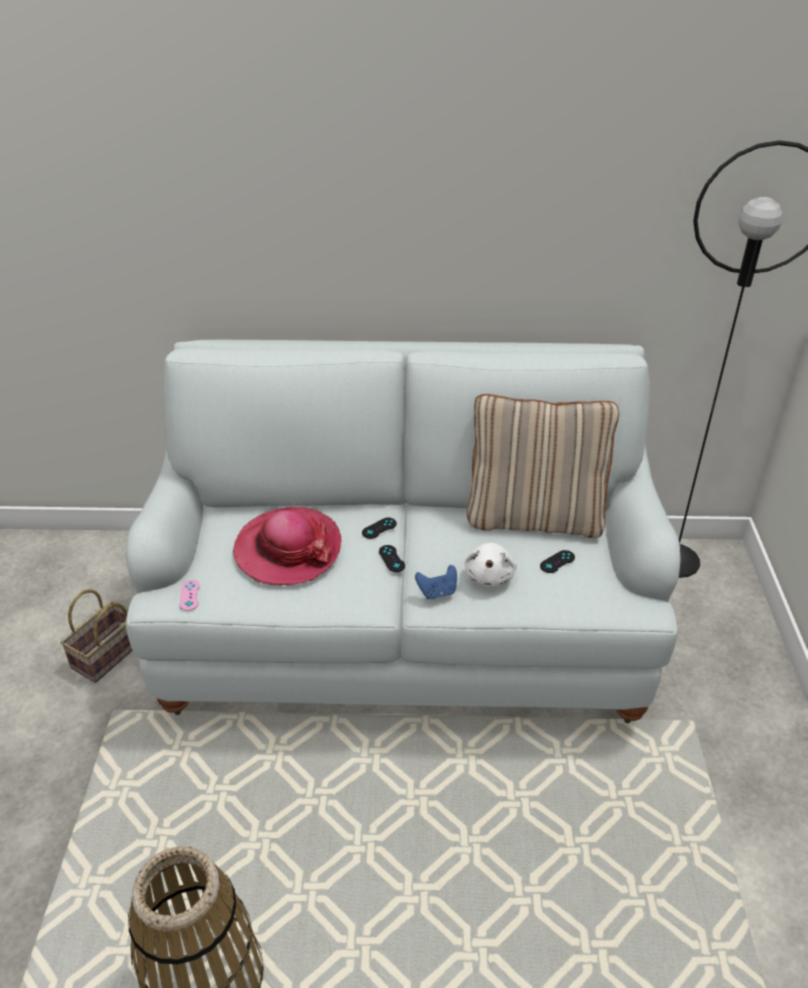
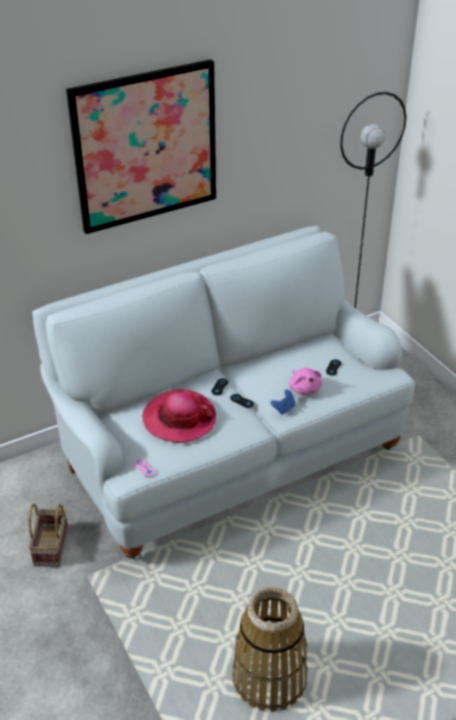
camera: 30 degrees left, 0 degrees up
(362, 144) = (145, 147): none -> picture
(489, 575) = (304, 388): white plush toy -> pink plush toy
(534, 517) = (301, 348): beige pillow -> none

